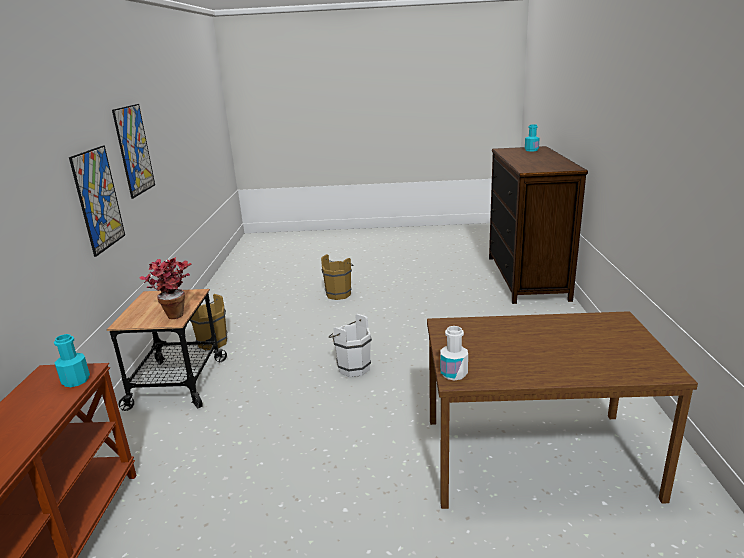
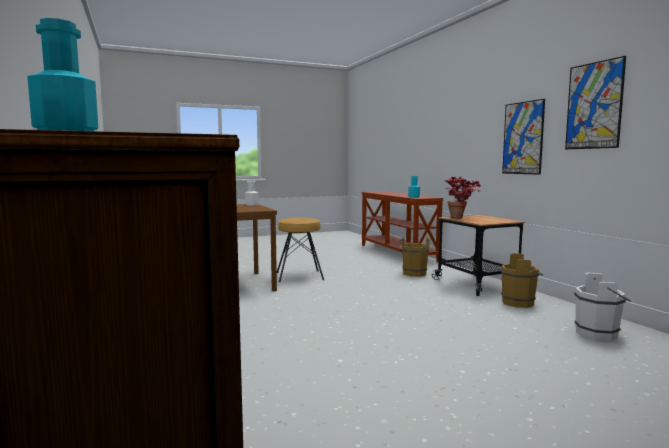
camera: 155 degrees right, 15 degrees down
(339, 294) = (503, 371): brown bucket -> brown bucket (414, 274)
(351, 367) = (363, 305): white bucket -> white bucket (600, 334)
(372, 469) = (299, 276): none -> brown stool

